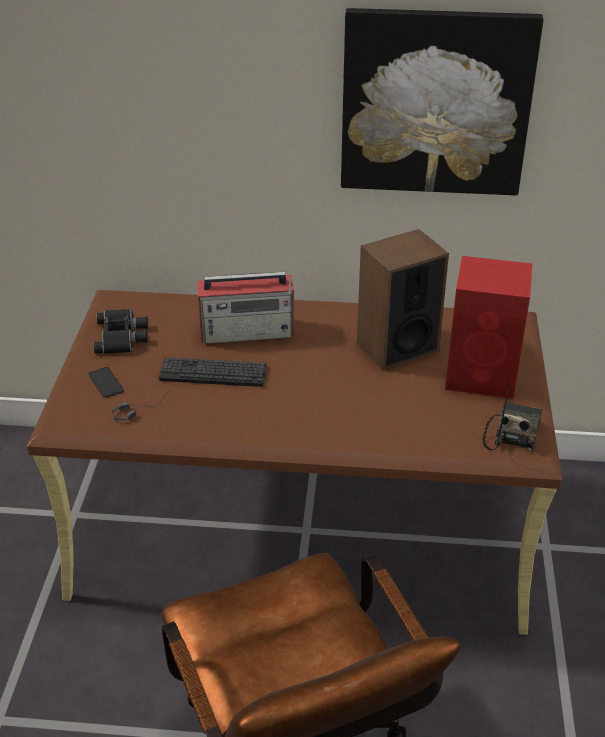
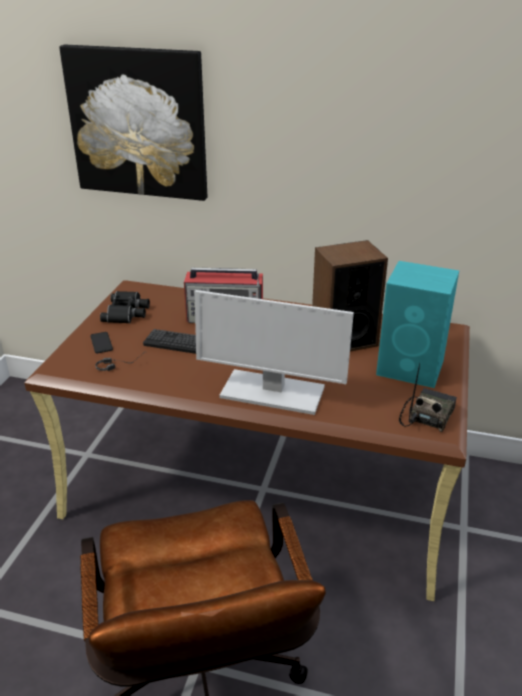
camera: 10 degrees right, 5 degrees down
(331, 426) = (271, 393): none -> monitor
(435, 103) = (389, 136): picture -> picture (138, 123)
(483, 376) = (412, 368): red speaker -> turquoise speaker

